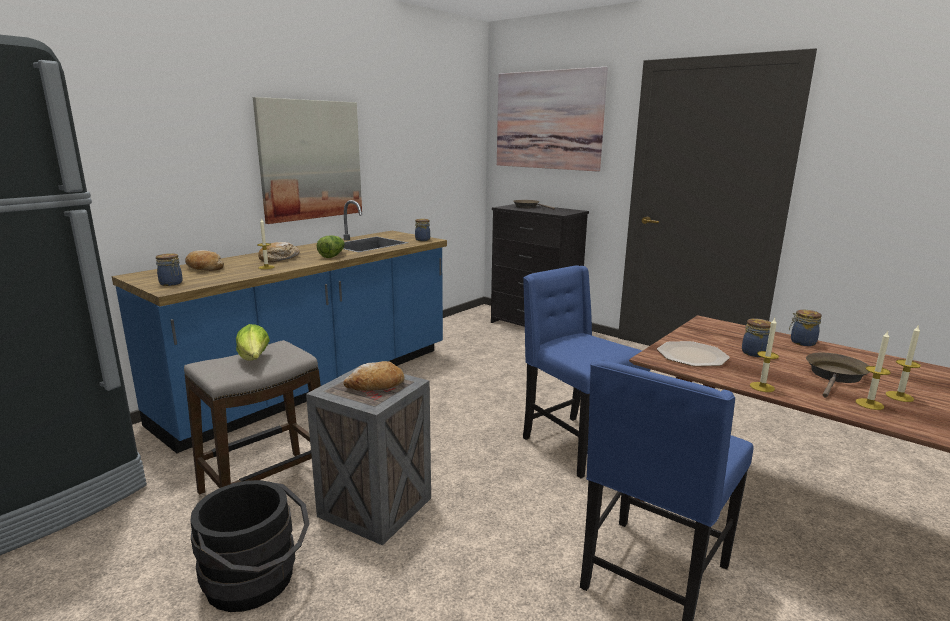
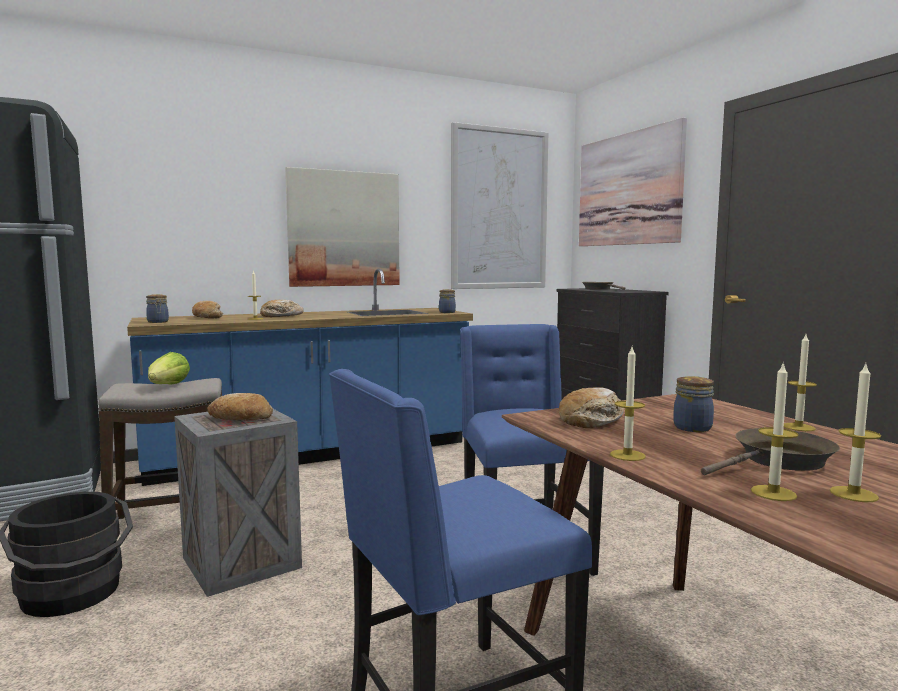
camera: 25 degrees right, 10 degrees down
(332, 255) = (331, 316): lettuce -> none
(435, 133) = (499, 209): none -> picture
(691, 355) = (592, 420): plate -> bread
(801, 342) = (798, 427): jar -> candle

